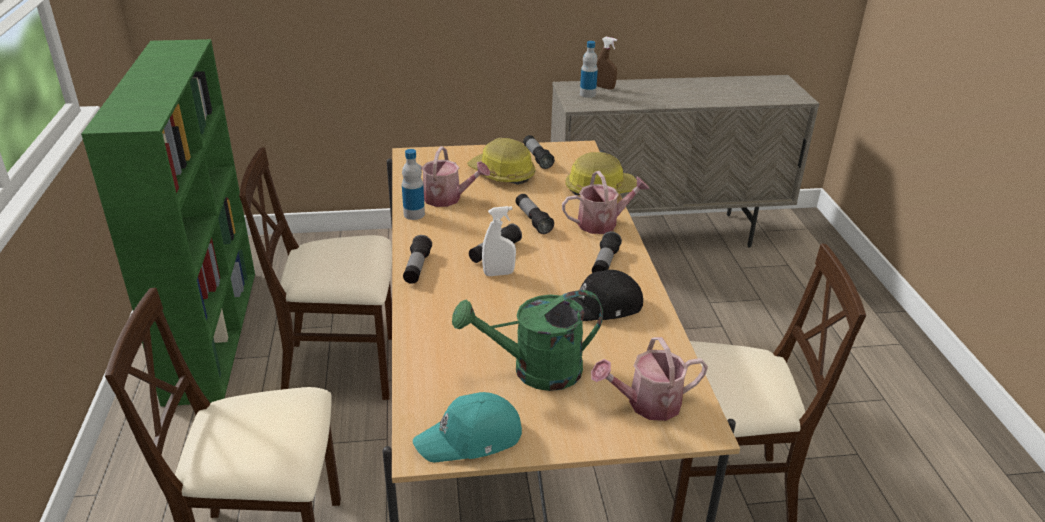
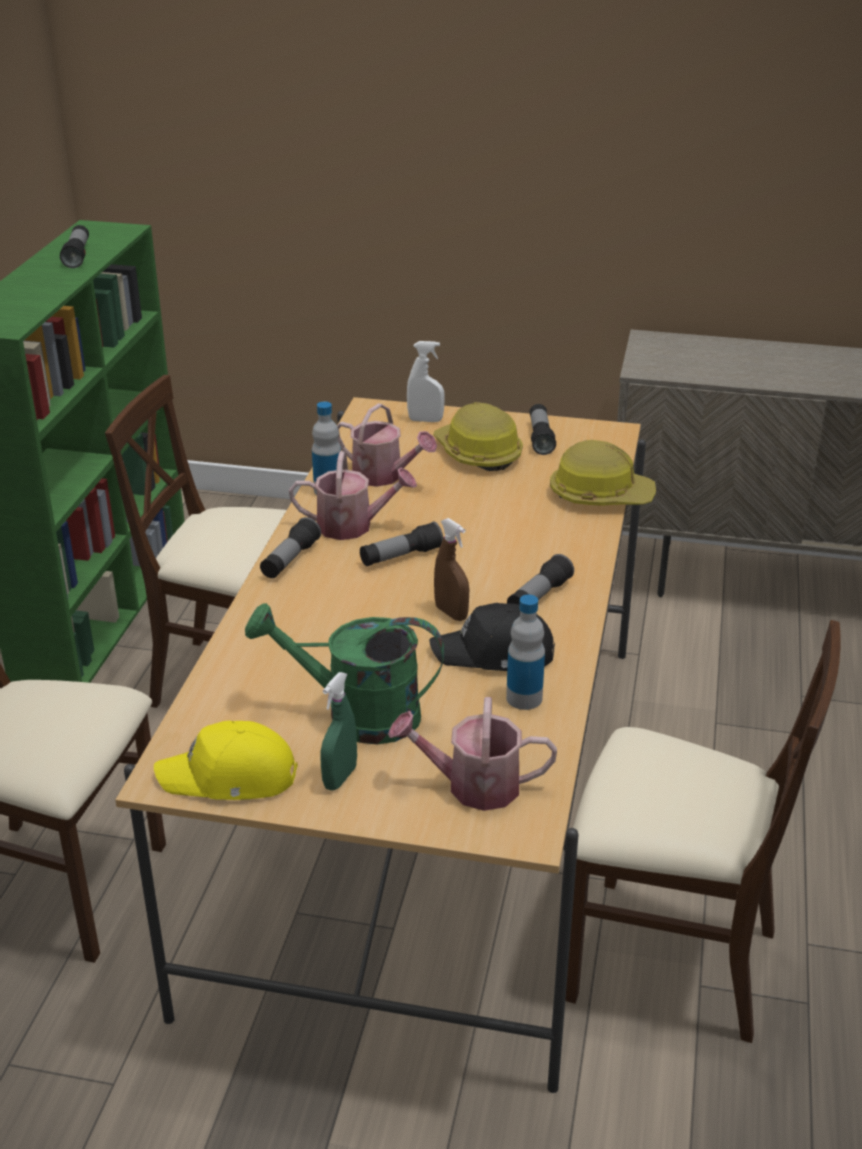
camera: 20 degrees right, 0 degrees up
(471, 439) = (229, 777): turquoise cap -> yellow cap
(498, 273) = (388, 585): white spray bottle -> white spray bottle (425, 420)
(533, 220) = (479, 523): flashlight -> flashlight (77, 256)
(552, 420) = (340, 778): none -> green spray bottle
(587, 94) = (670, 354): bottle -> bottle (524, 698)
(602, 223) = (572, 542): watering can -> watering can (353, 526)
(605, 87) = (703, 347): brown spray bottle -> brown spray bottle (451, 613)

